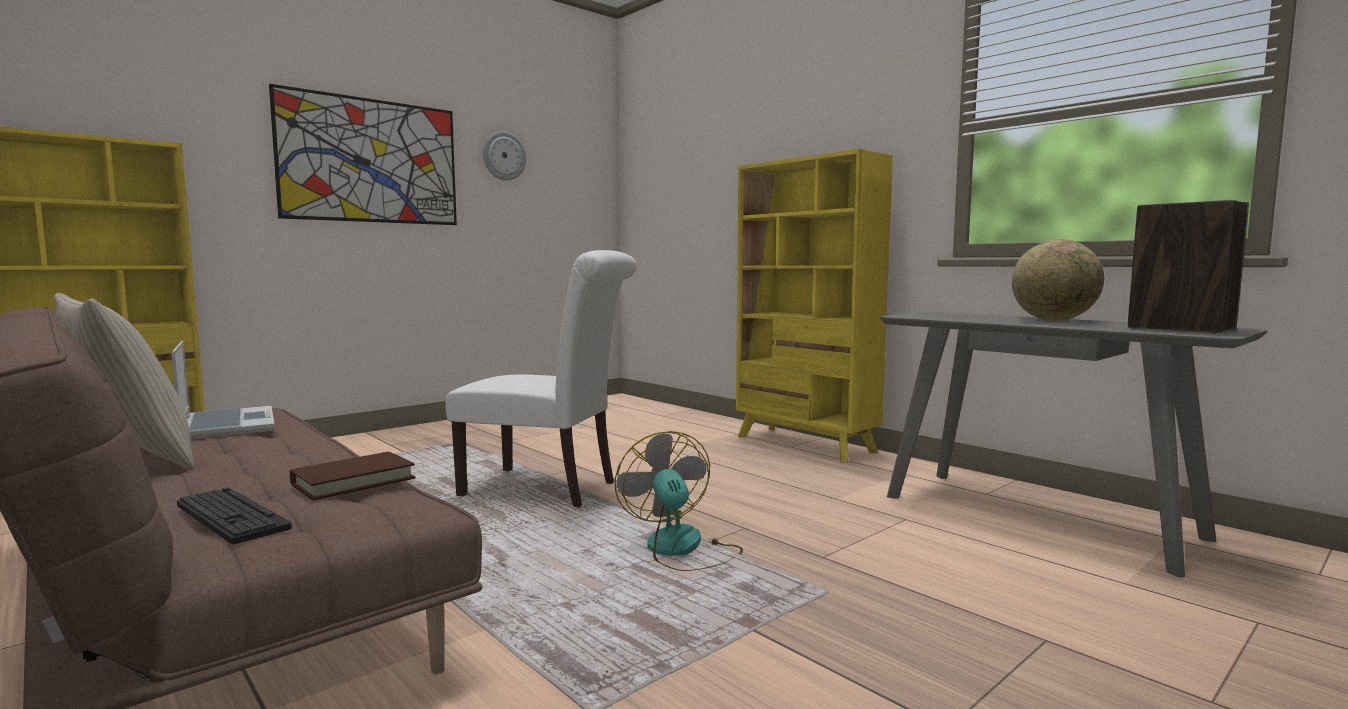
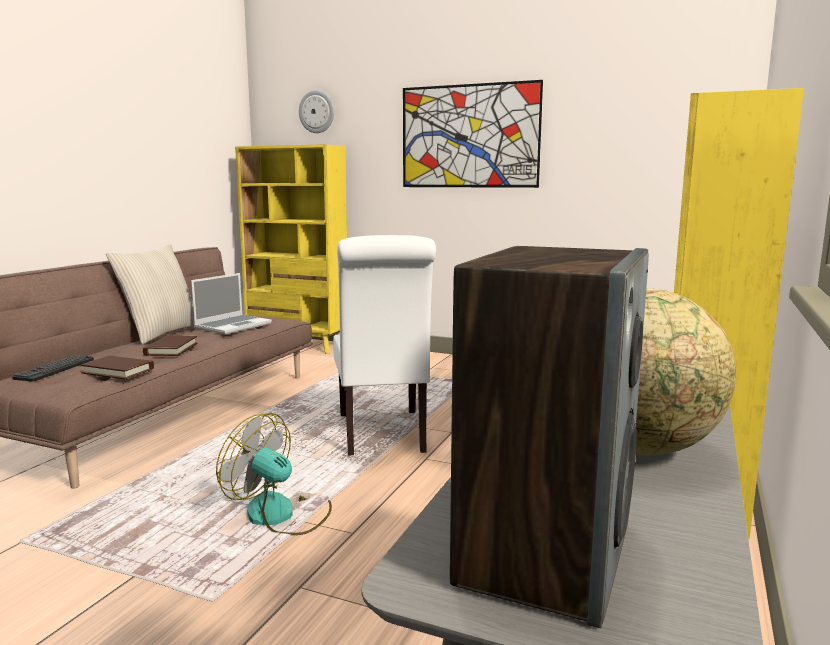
camera: 65 degrees right, 5 degrees up
(288, 454) = (171, 349): none -> brown book
(504, 156) = (596, 115): wall clock -> wall clock (317, 112)
(681, 550) = (281, 515): fan -> fan turned 105 degrees counterclockwise

